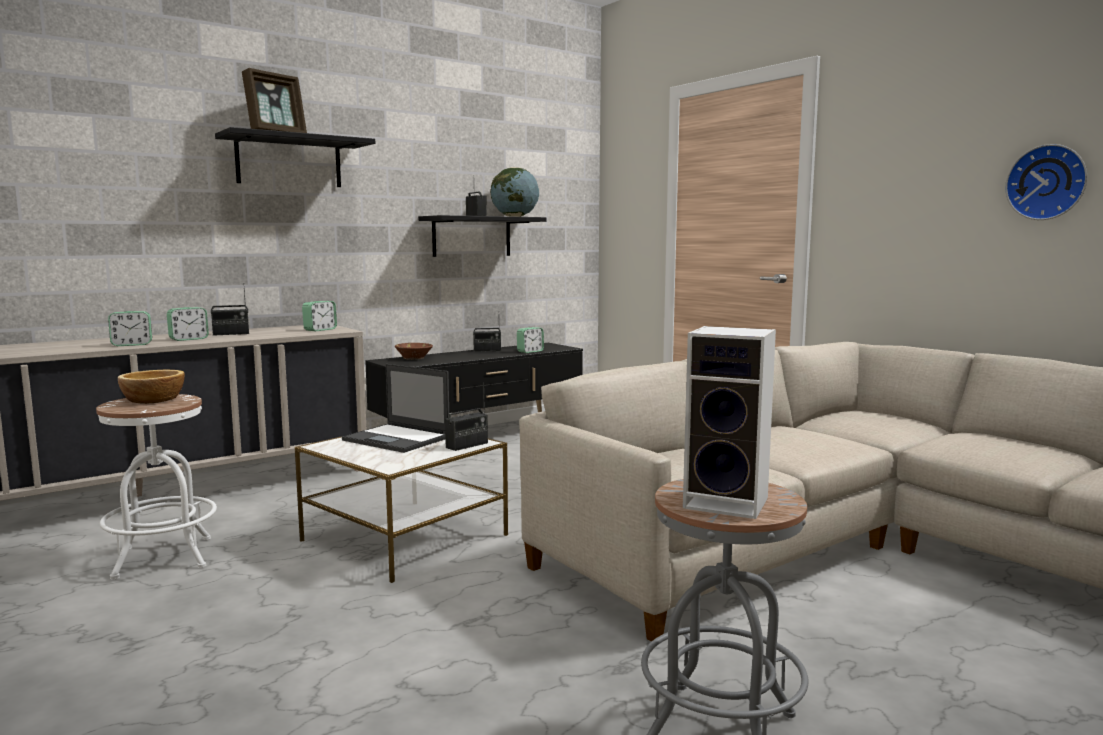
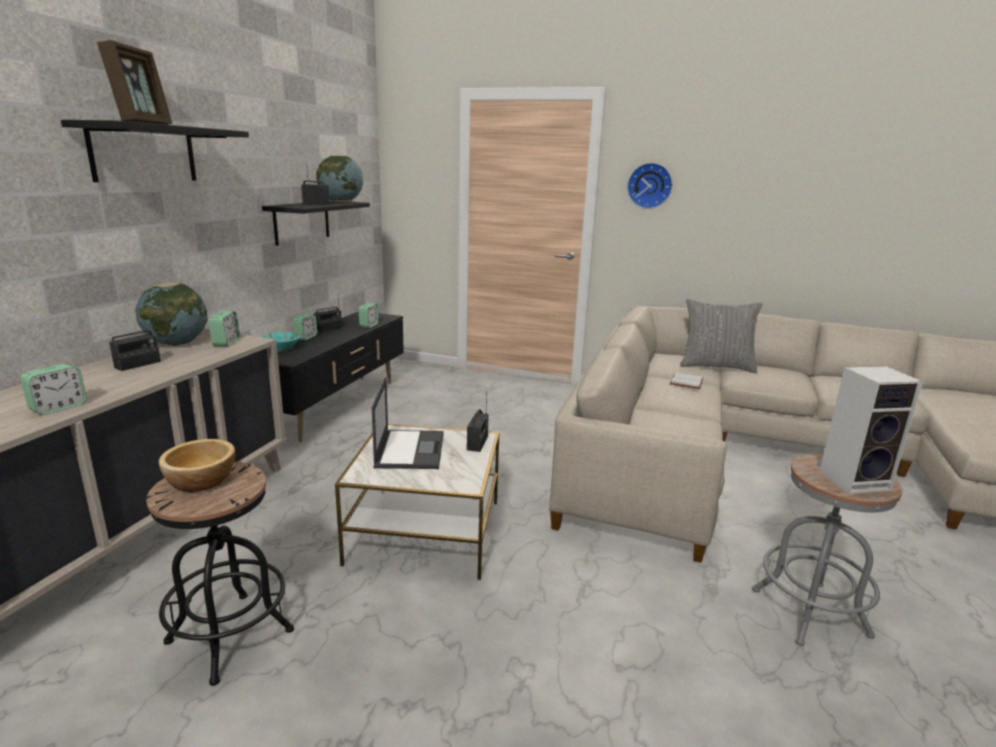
camera: 35 degrees left, 10 degrees up
(163, 558) = (230, 636): white stool -> black stool
(188, 339) = (110, 383): alarm clock -> alarm clock (306, 337)
(286, 328) = (177, 344): none -> globe
(398, 439) = (410, 449): laptop -> laptop turned 90 degrees counterclockwise
(414, 358) = (282, 348): brown bowl -> turquoise bowl
(825, 434) = (687, 382): none -> white book
(921, 430) = (715, 366): none -> grey pillow
(1047, 182) = (768, 203): wall clock -> wall clock (650, 185)

